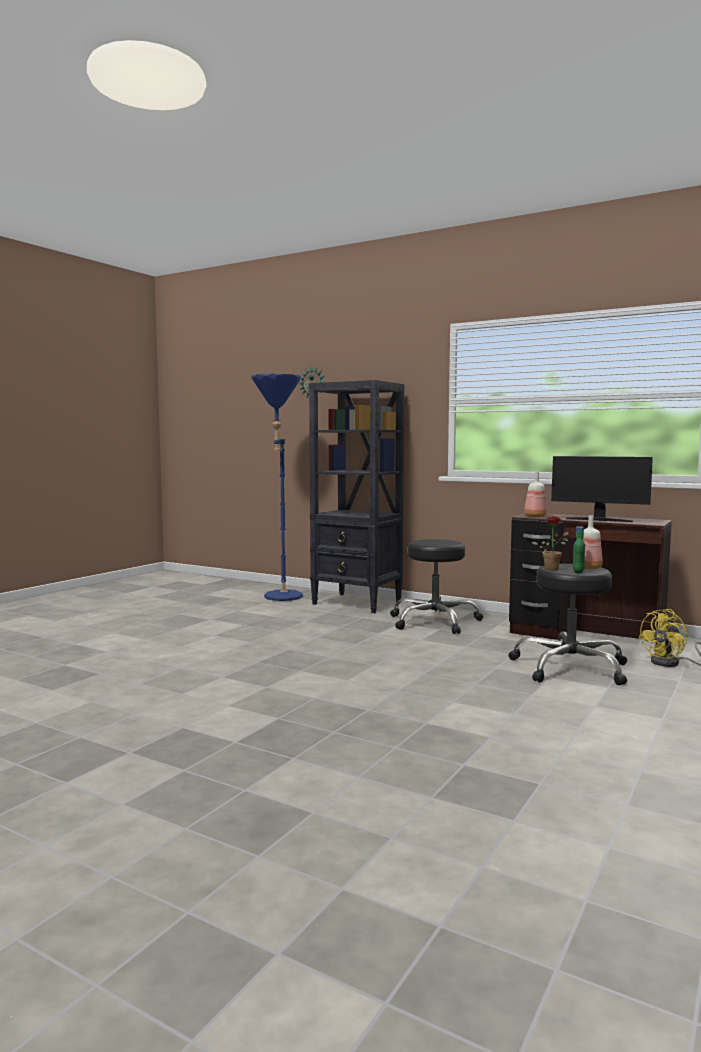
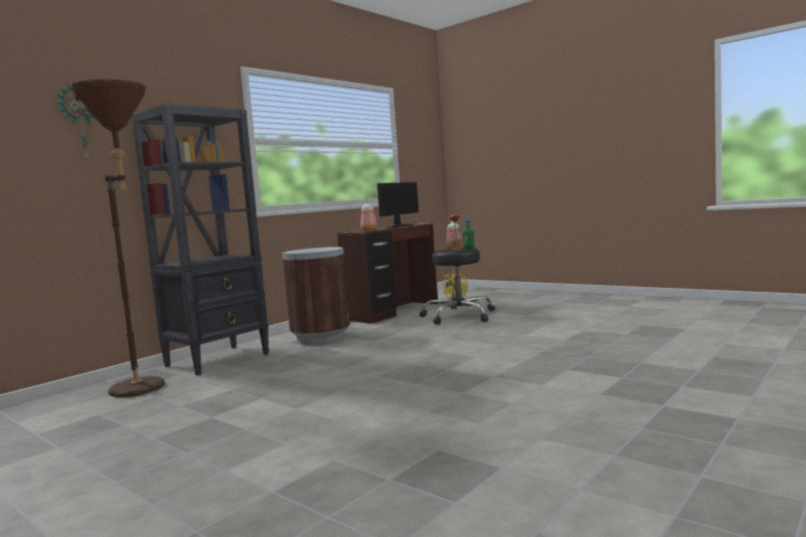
camera: 80 degrees left, 0 degrees up
(280, 599) = (145, 390): blue floor lamp -> brown floor lamp
(434, 622) = (321, 338): black stool -> brown trash can

